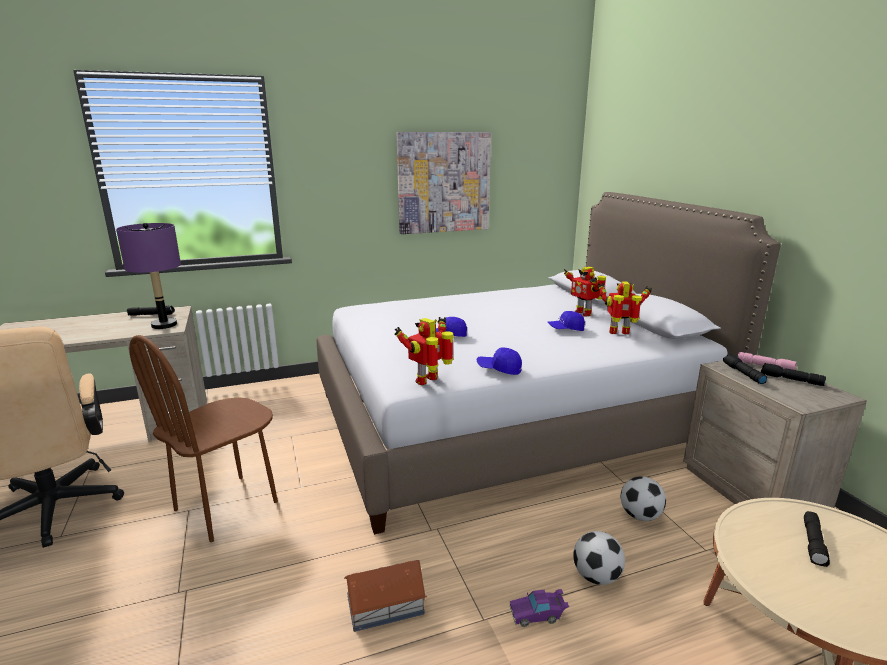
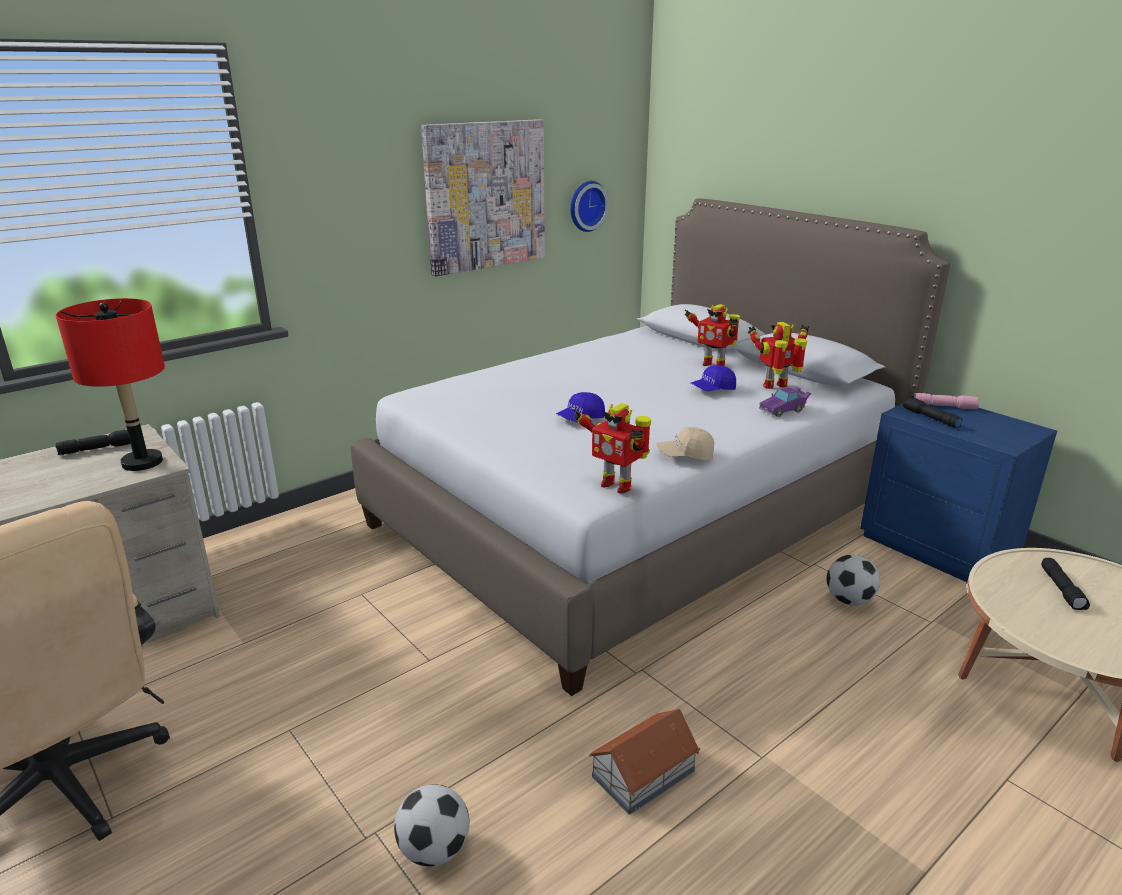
camera: 20 degrees left, 5 degrees up
(164, 325) = (143, 462): purple table lamp -> red table lamp
(226, 506) = (343, 710): brown chair -> none
(428, 380) = (616, 485): toy robot -> toy robot turned 75 degrees counterclockwise
(499, 369) = (685, 455): blue cap -> beige cap
(526, 195) = (586, 206): none -> wall clock
(537, 615) = (813, 735): purple toy car -> purple toy car (784, 410)
(596, 576) = (845, 678): football -> football (434, 850)
(753, 489) = (939, 546): beige nightstand -> blue nightstand
(790, 380) = (978, 418): black flashlight -> none

